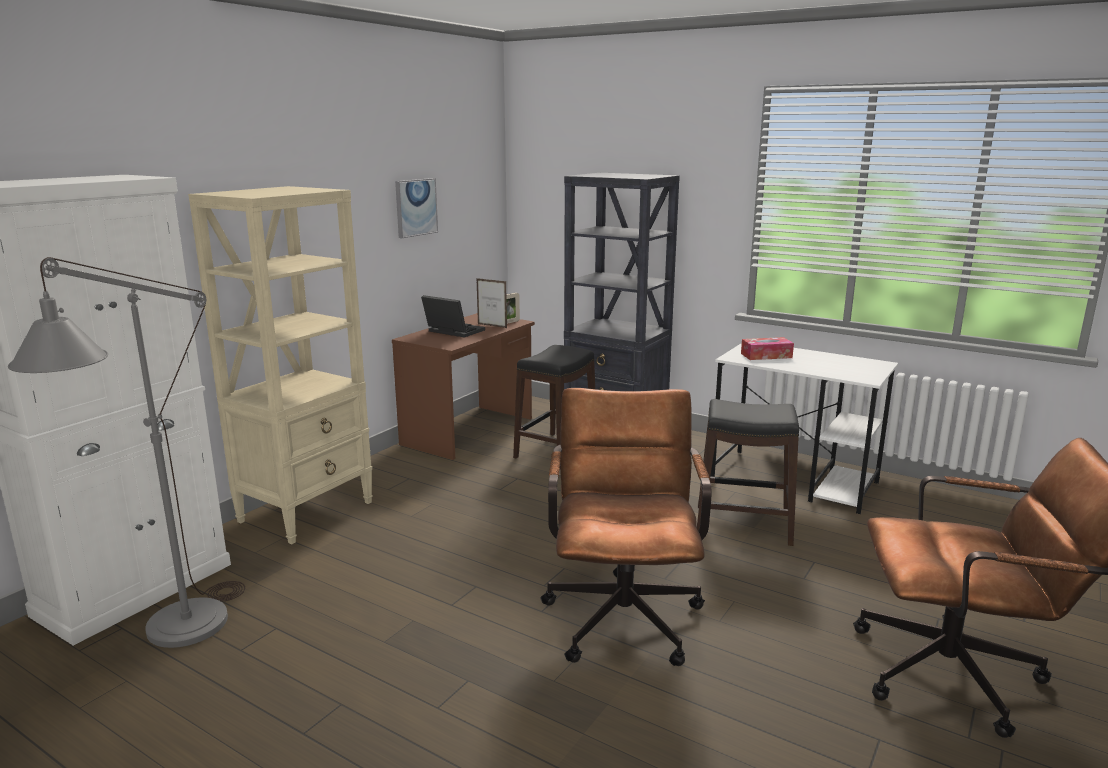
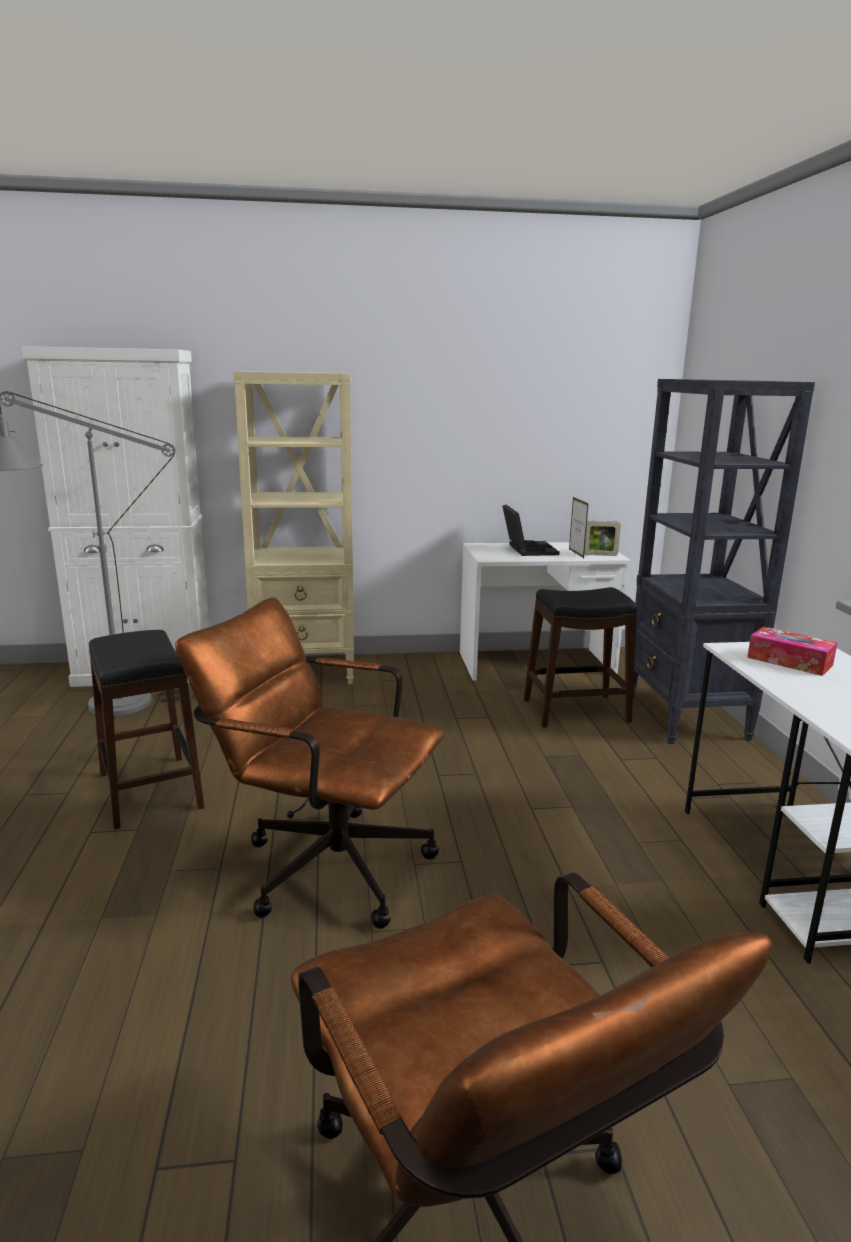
camera: 50 degrees right, 0 degrees up
(416, 207) = (519, 410): picture -> none
(469, 431) = (536, 664): brown desk -> white desk
(623, 611) = (322, 863): brown office chair -> brown office chair turned 120 degrees counterclockwise
(743, 525) = (608, 874): black stool -> black stool (149, 791)

